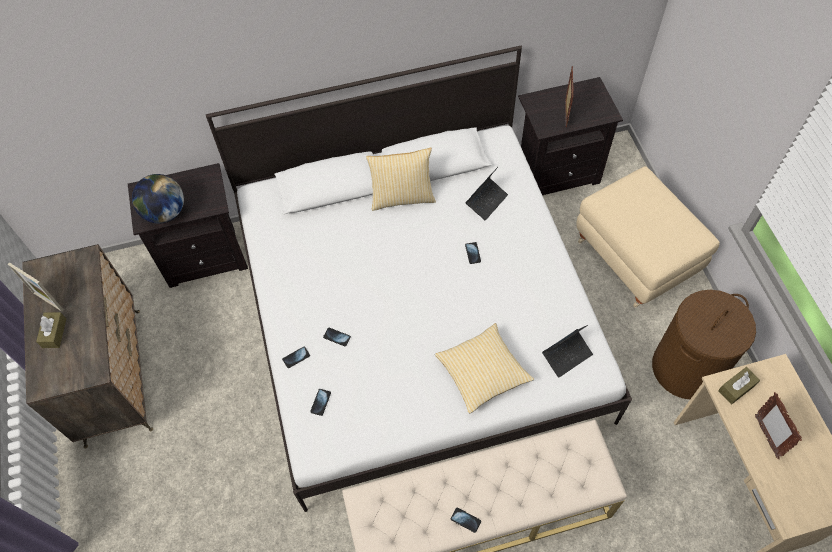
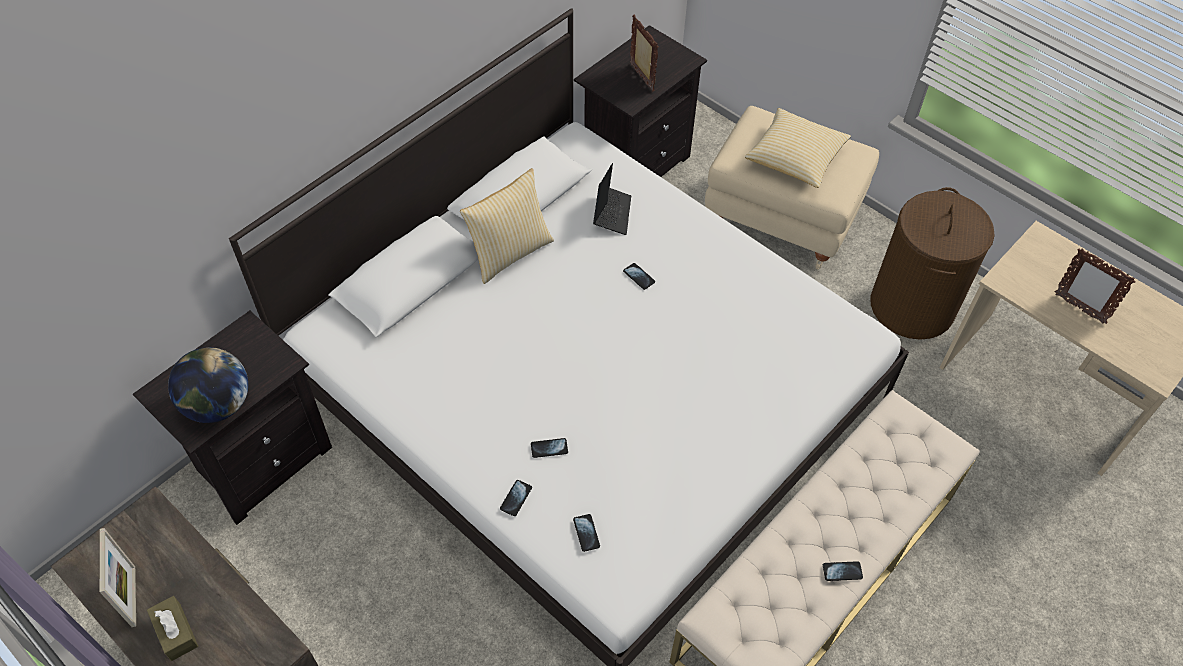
camera: 35 degrees left, 5 degrees down
(48, 301) = (133, 596): picture frame -> picture frame turned 105 degrees counterclockwise
(482, 373) = (746, 400): pillow -> pillow (795, 159)
(567, 355) = (820, 335): laptop -> none
(736, 388) = (1018, 276): brown tissue box -> none

